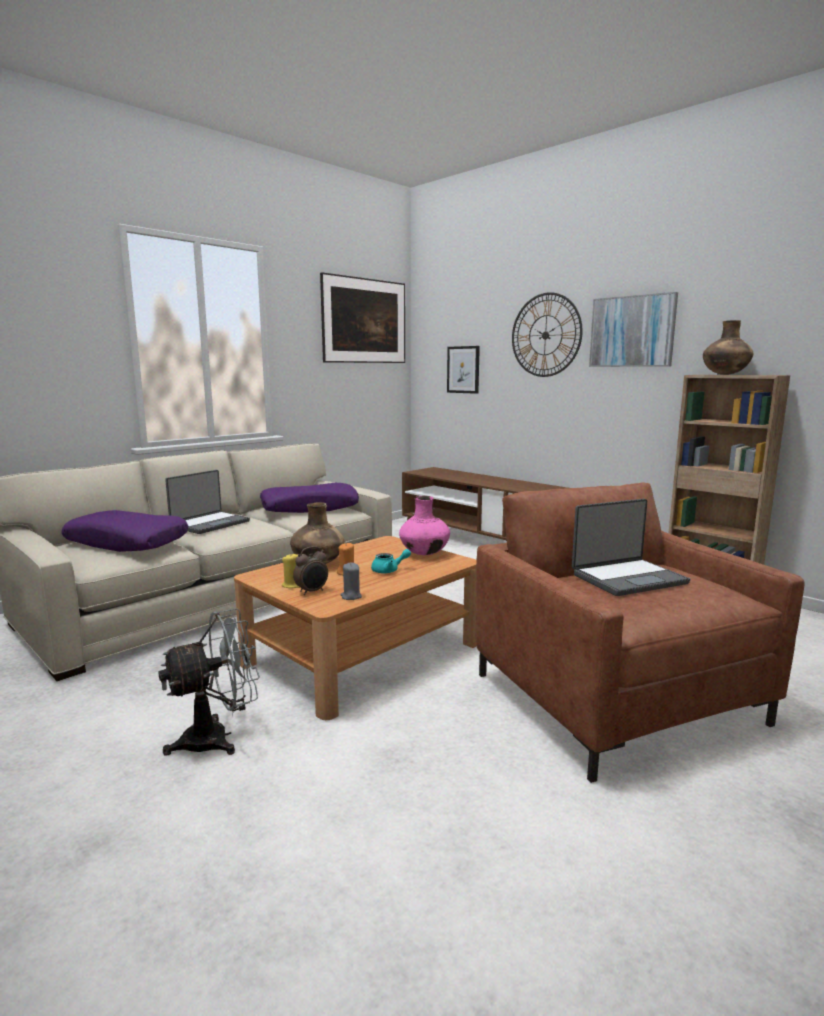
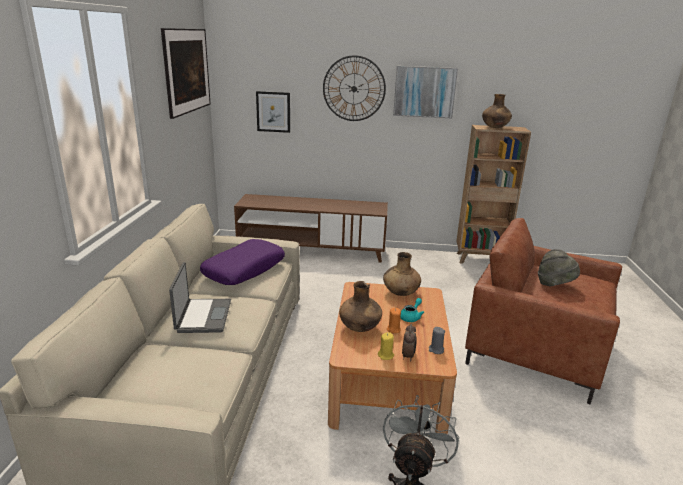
camera: 40 degrees left, 10 degrees up
(128, 543) = (179, 367): purple pillow -> none
(424, 553) = (400, 293): pink vase -> brown vase
(627, 578) = (554, 284): laptop -> grey hat

